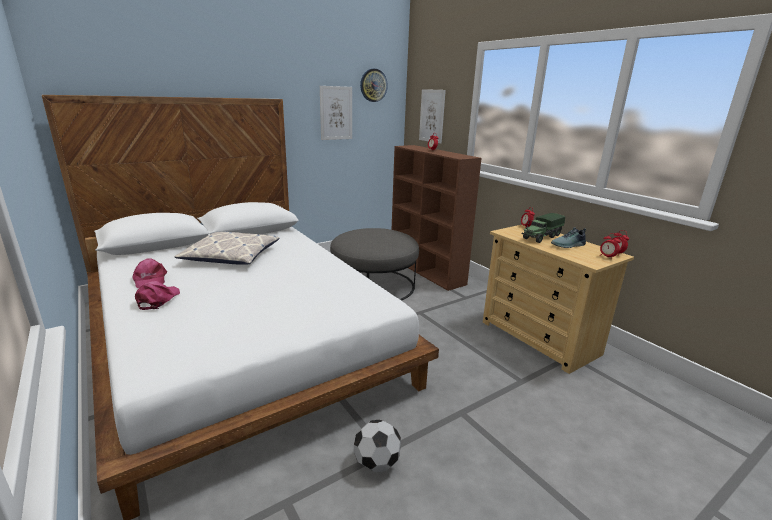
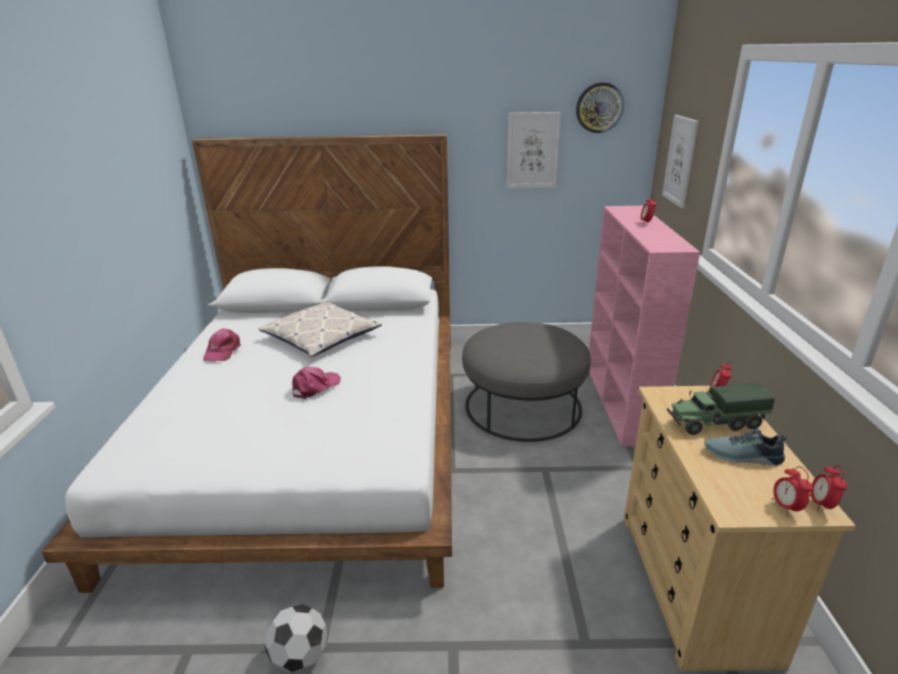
camera: 35 degrees right, 5 degrees up
(158, 299) = (202, 379): pink cap -> pink cap (315, 387)
(427, 271) = (621, 403): brown bookcase -> pink bookcase

